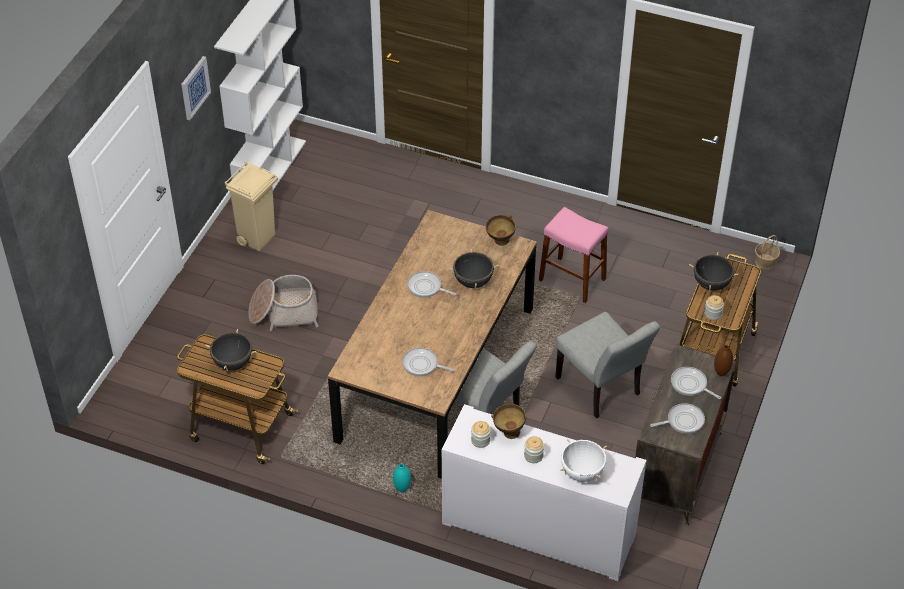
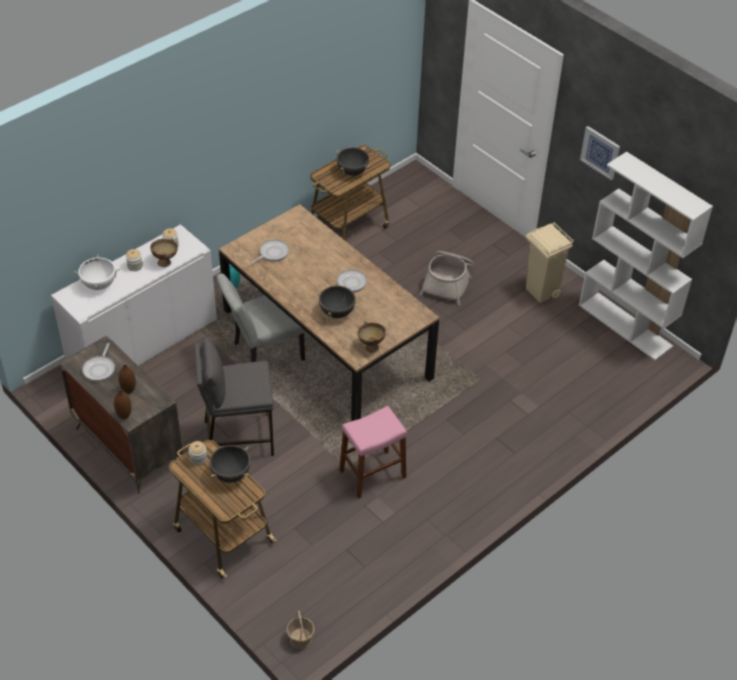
camera: 115 degrees right, 0 degrees up
(602, 390) = (238, 437): grey chair -> grey stool
(690, 385) = (129, 390): frying pan -> brown vase

